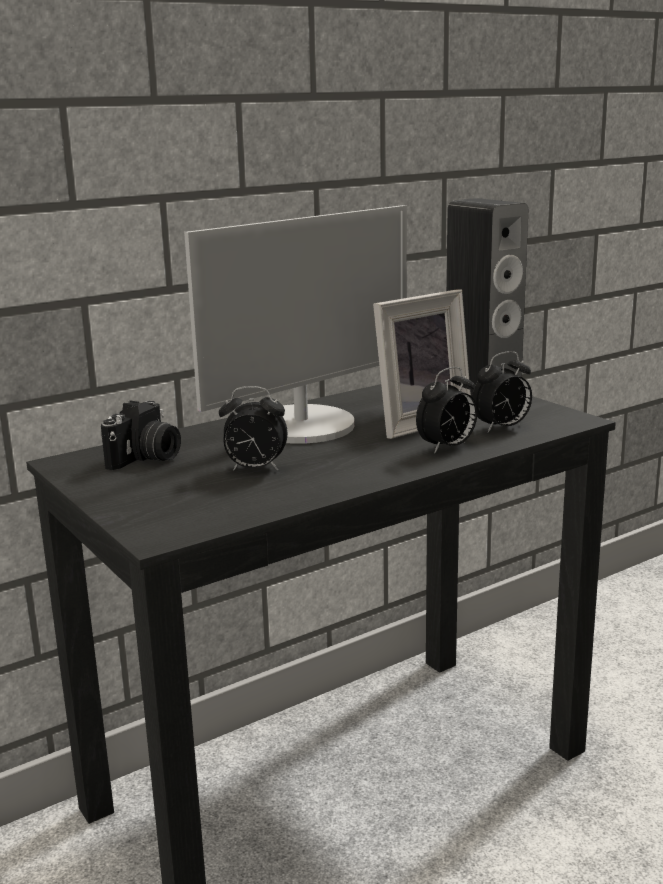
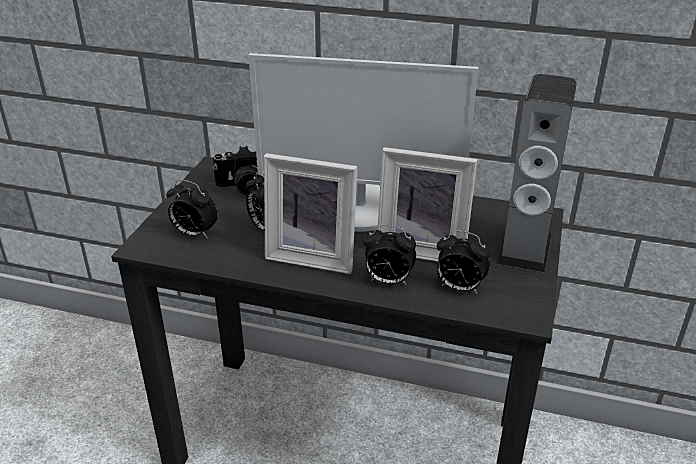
camera: 50 degrees right, 15 degrees up
(191, 504) = (194, 234): none -> alarm clock
(348, 463) = (313, 256): none -> picture frame

